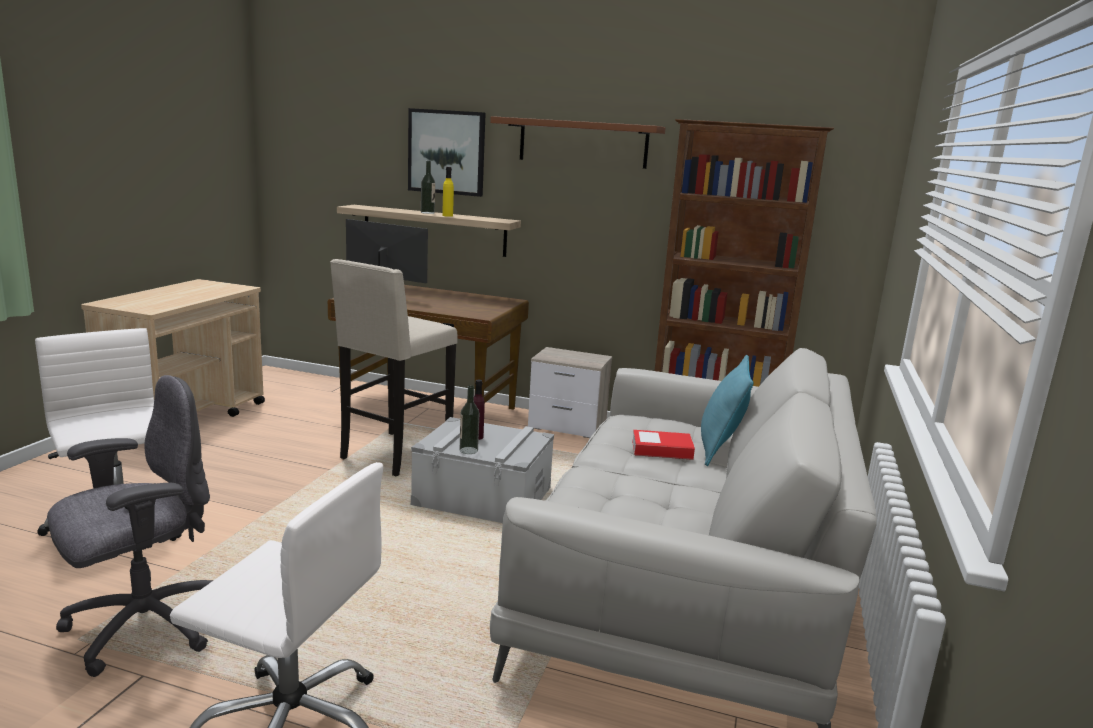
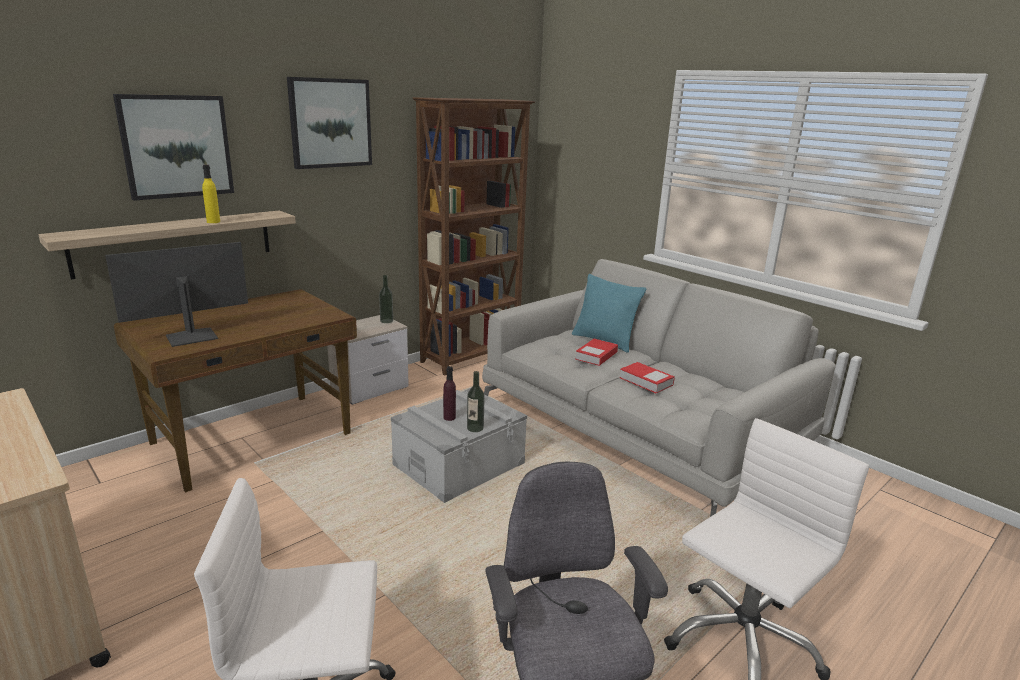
camera: 60 degrees left, 5 degrees up
(394, 455) = (331, 485): beige stool -> none
(427, 213) = (177, 223): bottle -> bottle (386, 321)
(583, 143) = (330, 123): brown shelf -> picture
(629, 485) = (646, 381): none -> book

